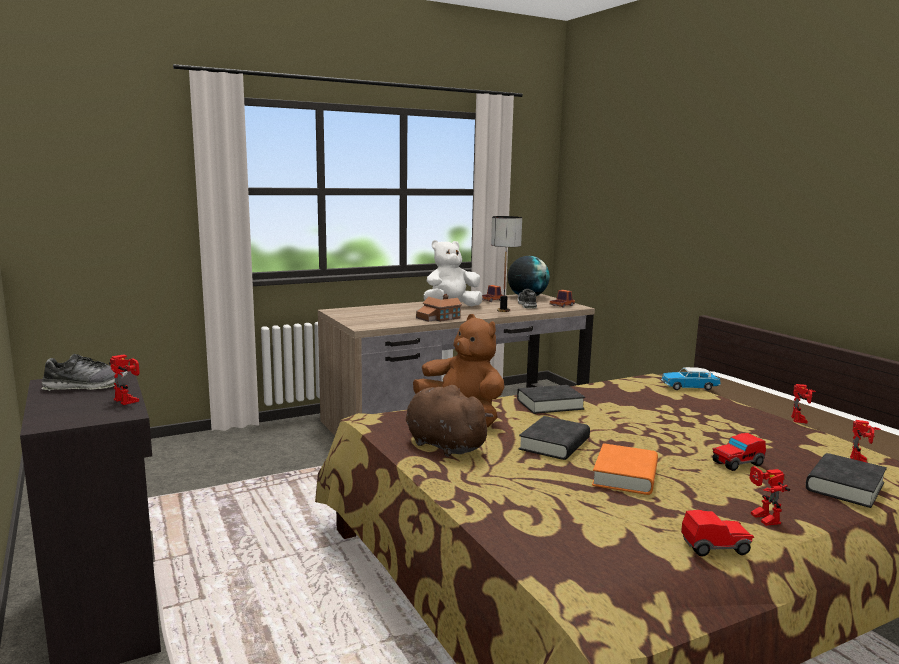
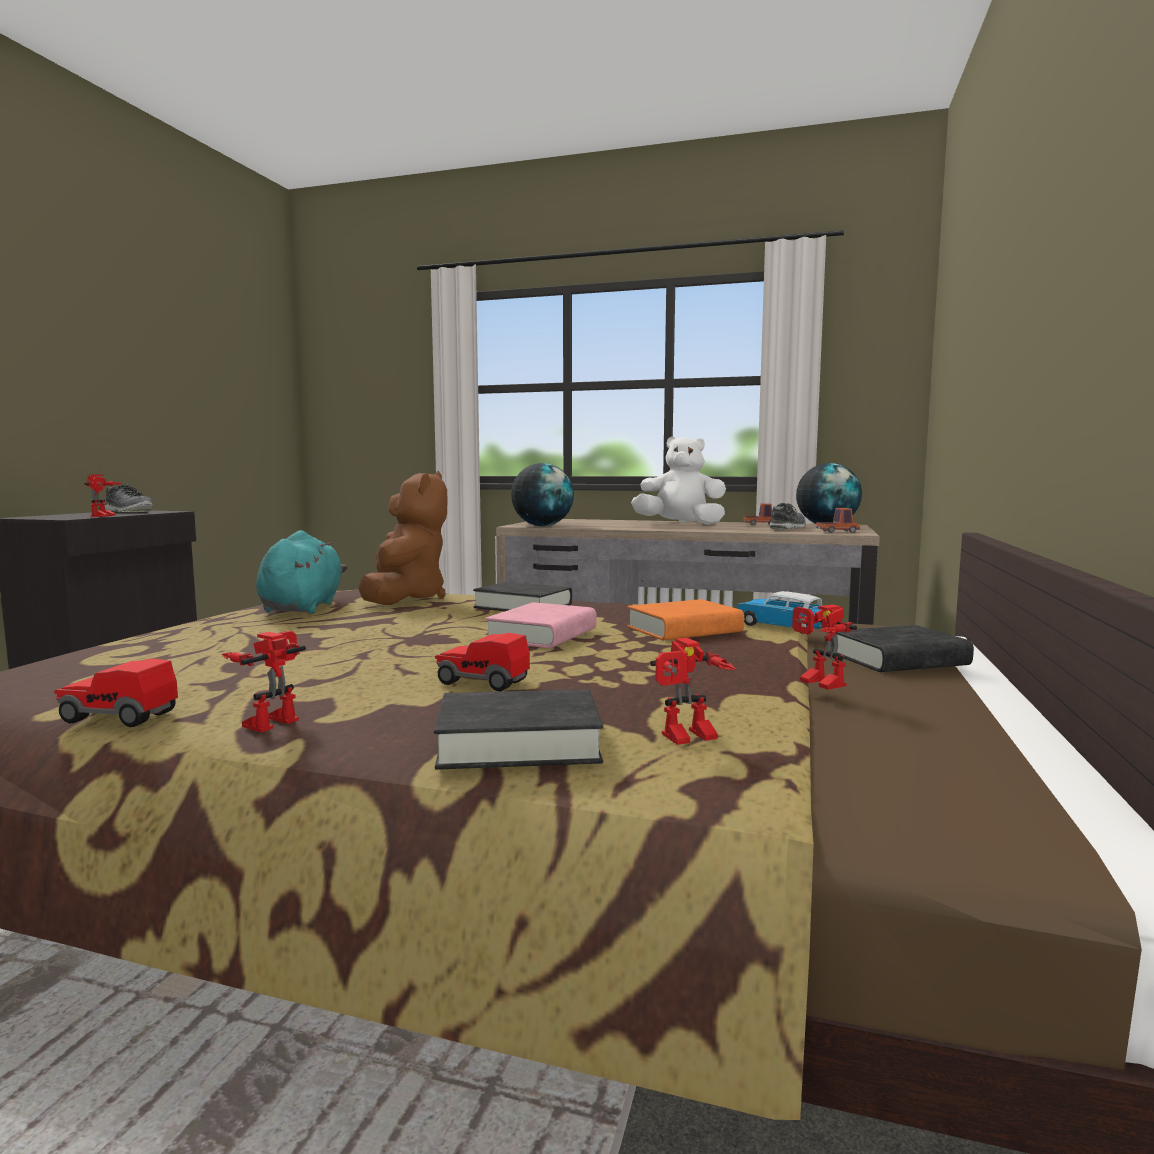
camera: 45 degrees right, 5 degrees down
(380, 324) = (542, 526): none -> globe
(438, 318) = (621, 527): toy house -> none
(443, 445) = (303, 607): brown plush toy -> turquoise plush toy
(503, 310) = (731, 529): table lamp -> none
(554, 444) = (381, 625): black book -> black book (899, 659)
(625, 476) = (323, 655): orange book -> orange book (684, 630)
(643, 425) = (542, 635): none -> pink book
(715, 547) = (119, 717): toy car -> toy car turned 150 degrees clockwise
(802, 420) = (816, 683): toy robot -> toy robot turned 90 degrees clockwise

